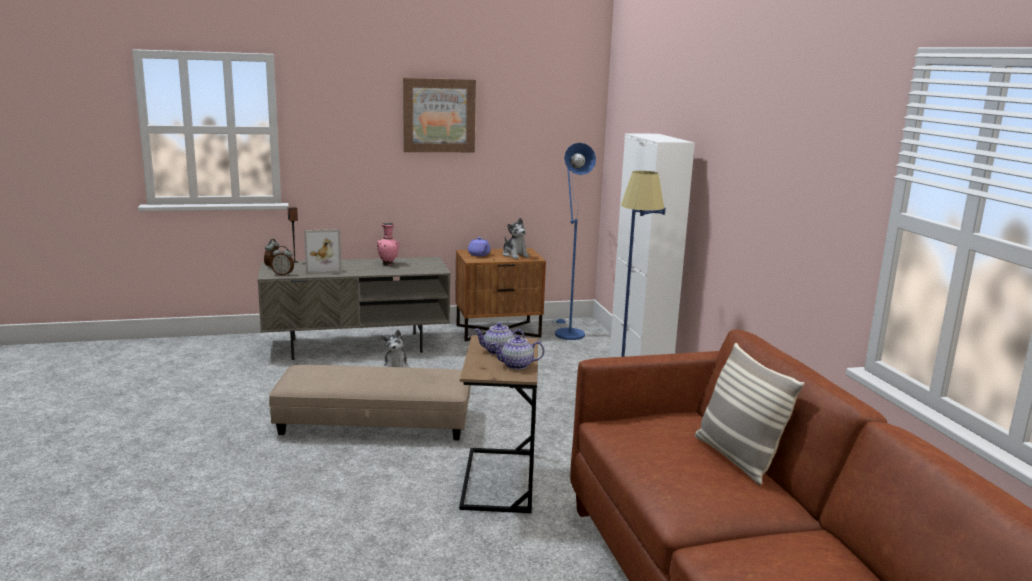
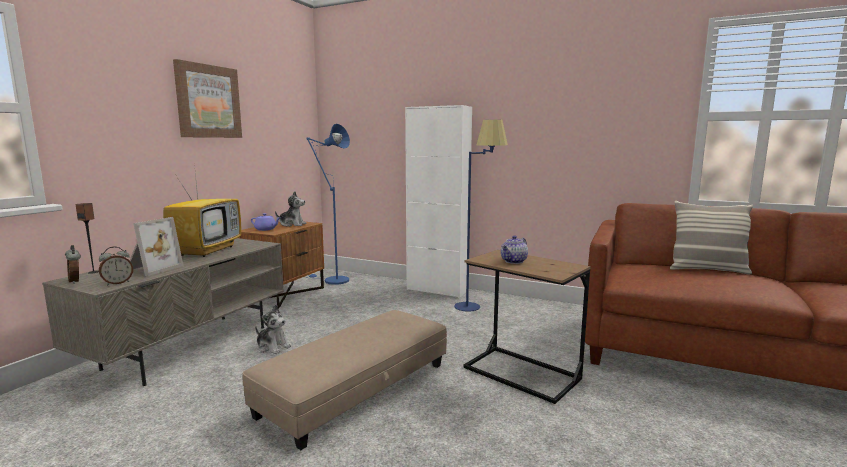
camera: 50 degrees left, 5 degrees down
(388, 264) = (207, 250): pink vase -> television
(516, 365) = (551, 263): teapot -> none

